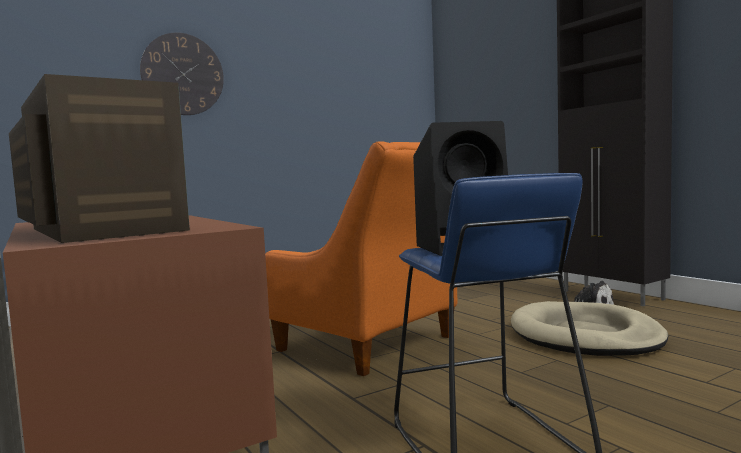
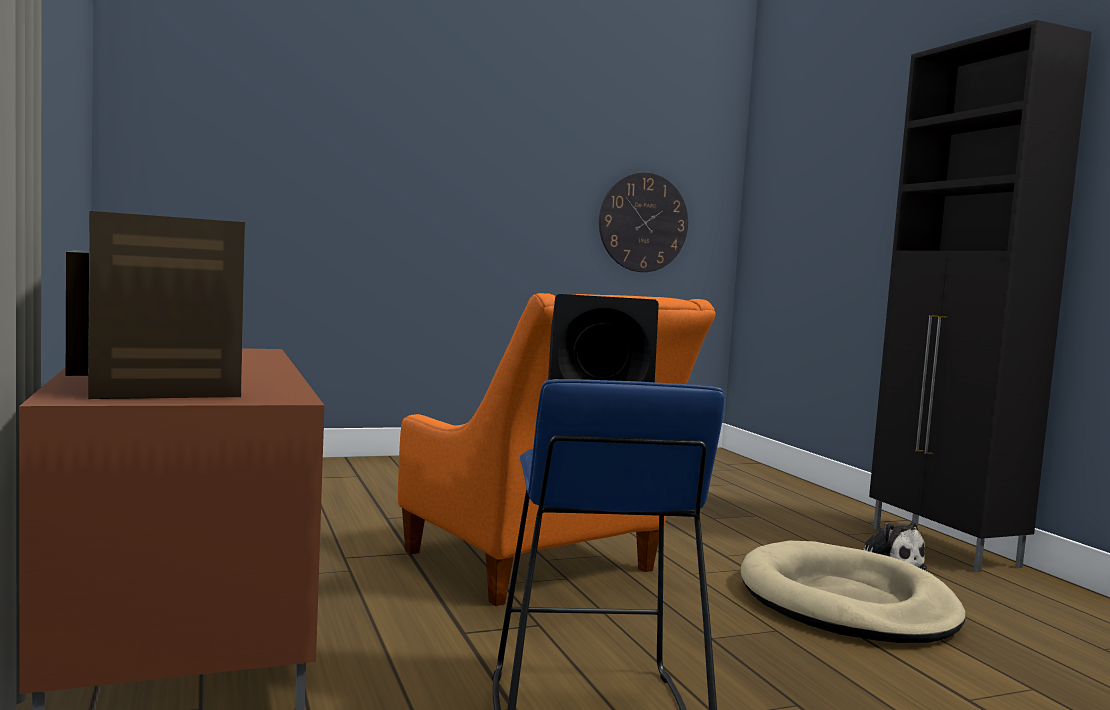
camera: 10 degrees right, 0 degrees up
(183, 74) = (360, 145): wall clock -> wall clock (643, 222)

